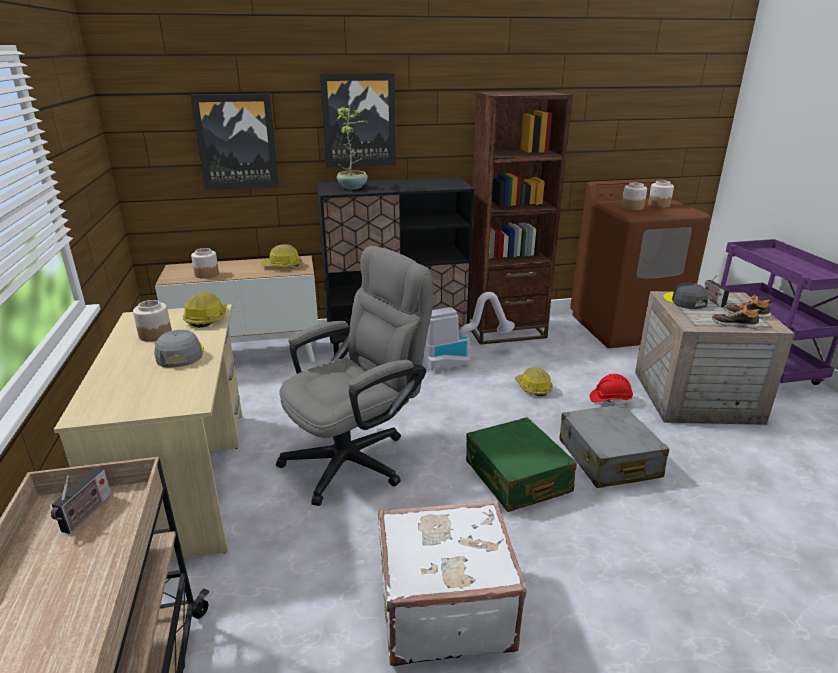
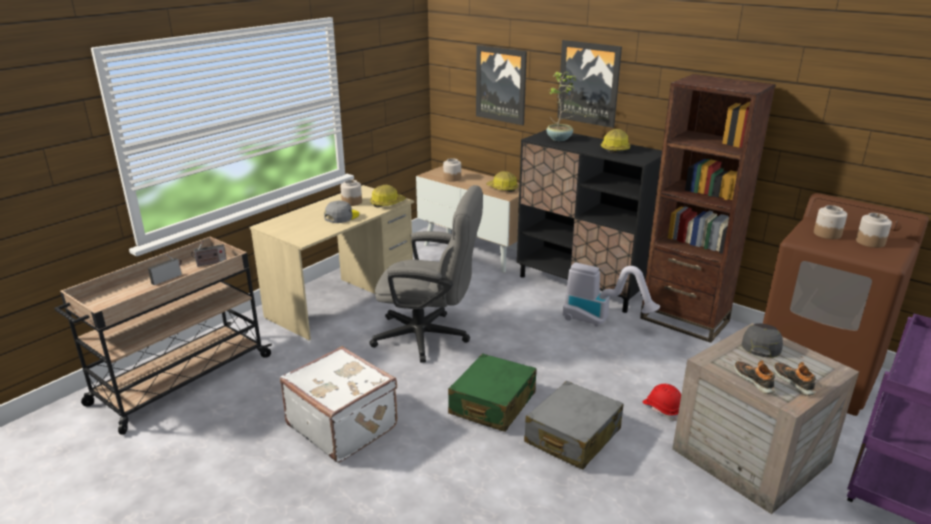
camera: 50 degrees right, 0 degrees up
(533, 388) = (616, 367): hard hat -> hard hat (615, 148)
(712, 300) = (793, 358): radio -> radio (168, 278)

